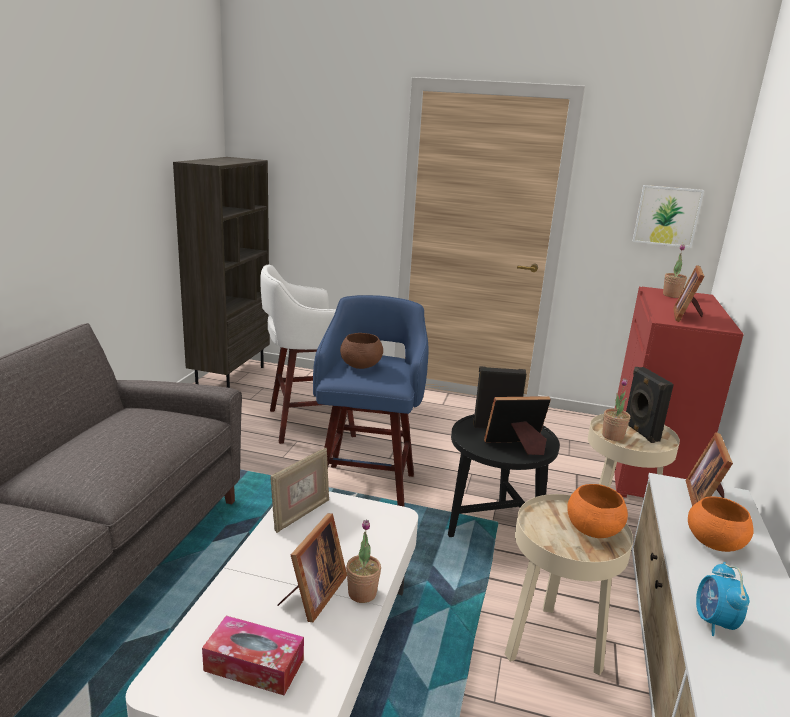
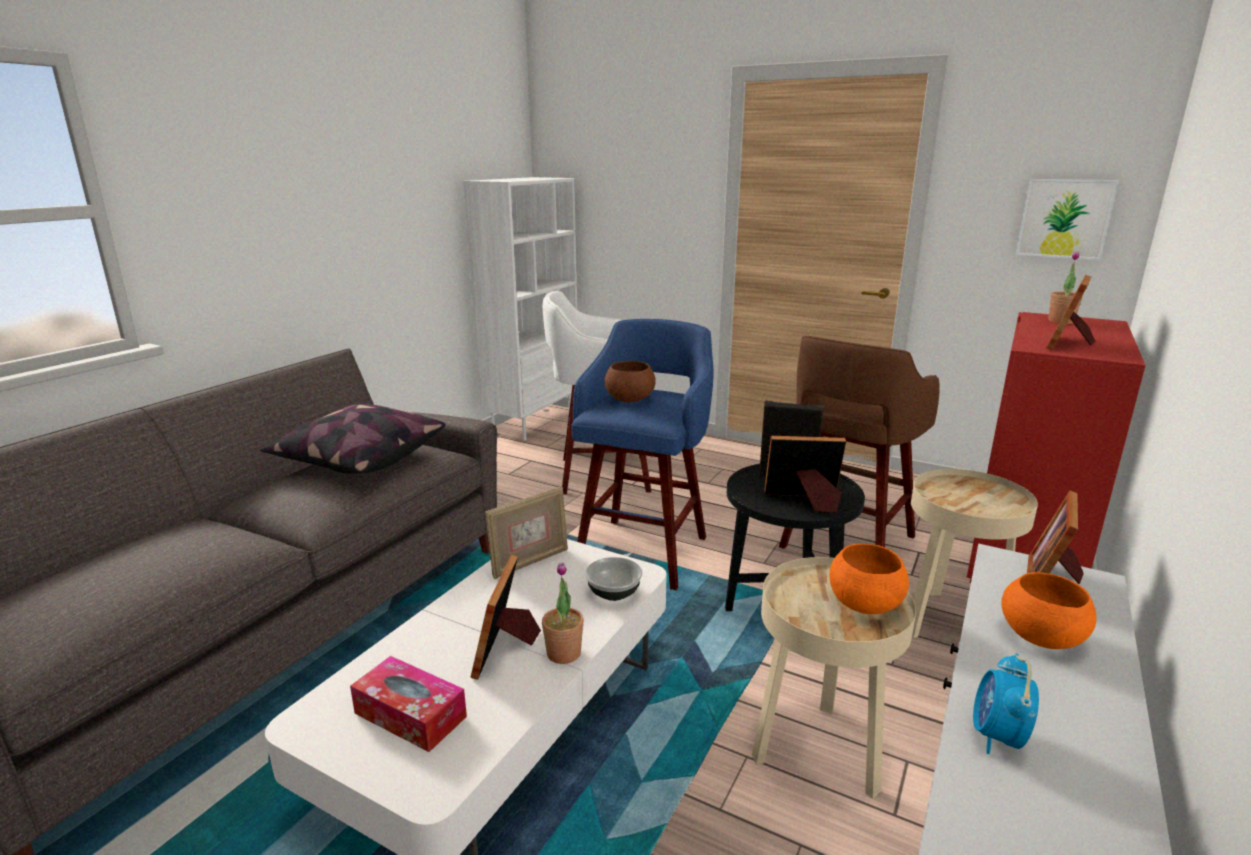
camera: 15 degrees right, 0 degrees up
(124, 431) = (359, 460): none -> pillow
(230, 376) = (532, 423): brown bookcase -> white bookcase
(312, 595) = (506, 649): picture frame -> picture frame turned 150 degrees clockwise
(382, 535) = (614, 592): none -> bowl
(522, 471) = (845, 543): none -> brown stool
(612, 436) = (942, 497): potted plant -> none
(639, 432) = (984, 494): black speaker -> none

